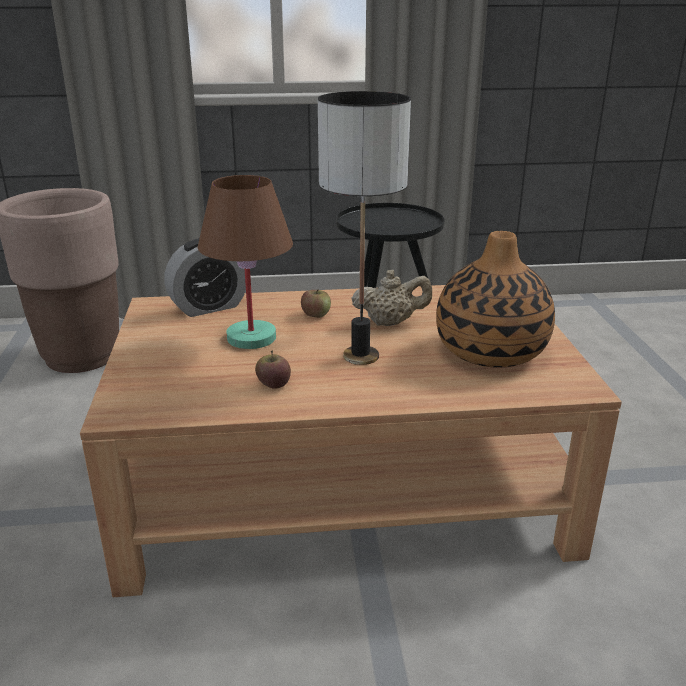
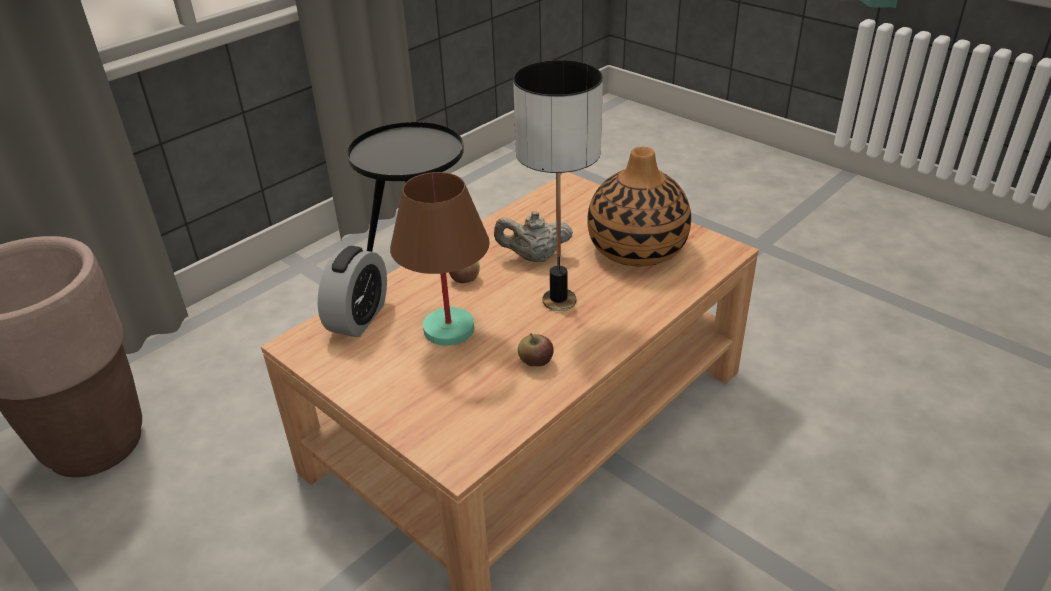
camera: 40 degrees left, 10 degrees up
(391, 322) = (534, 257): beige teapot -> beige teapot turned 135 degrees counterclockwise

